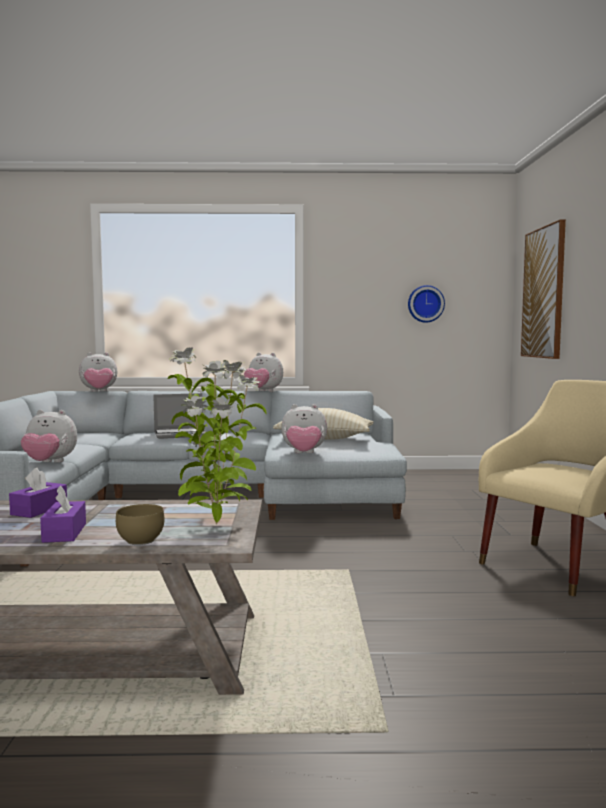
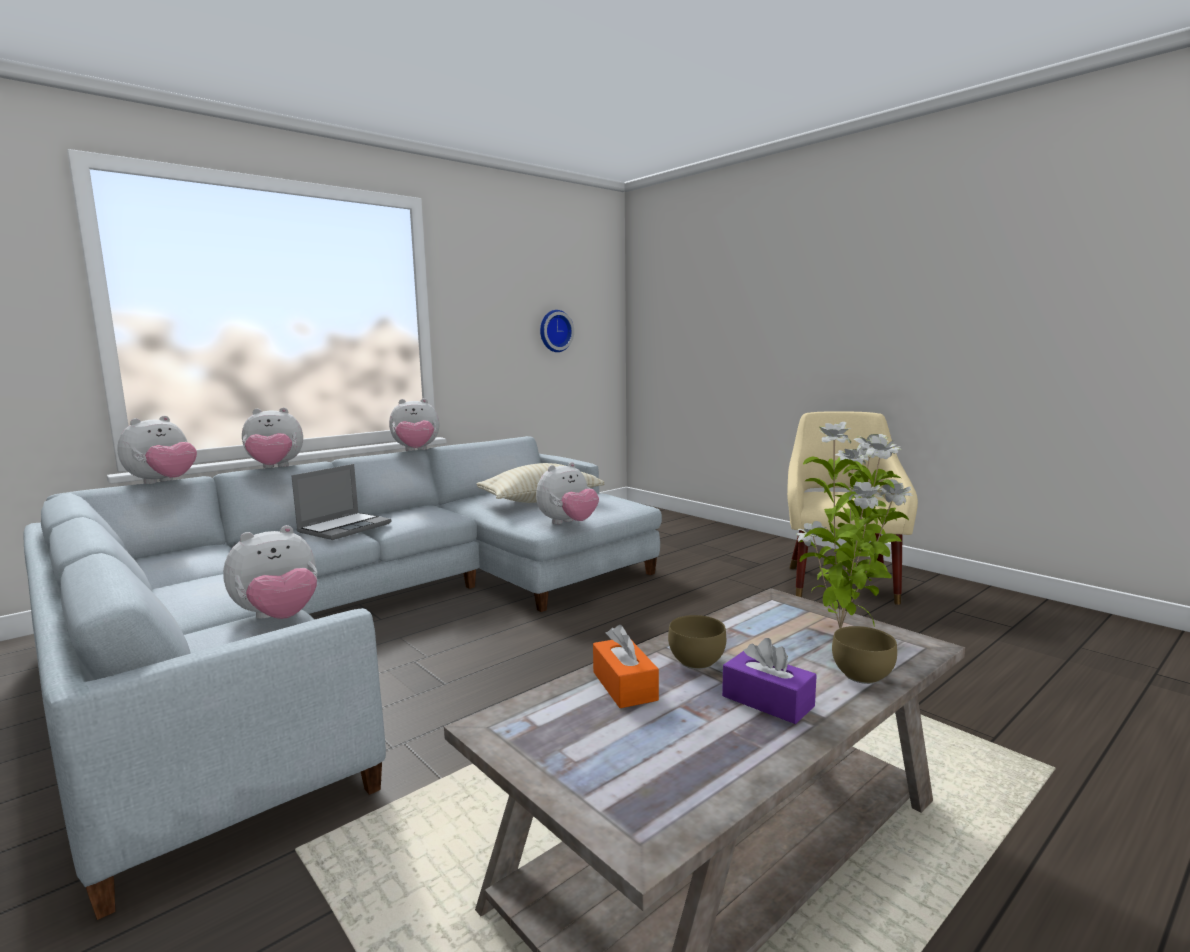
camera: 40 degrees left, 5 degrees up
(39, 509) = (624, 686): purple tissue box -> orange tissue box
(95, 512) = (694, 662): none -> brown bowl
(162, 391) = (274, 468): none -> plush toy
(544, 293) = (687, 322): picture -> none

